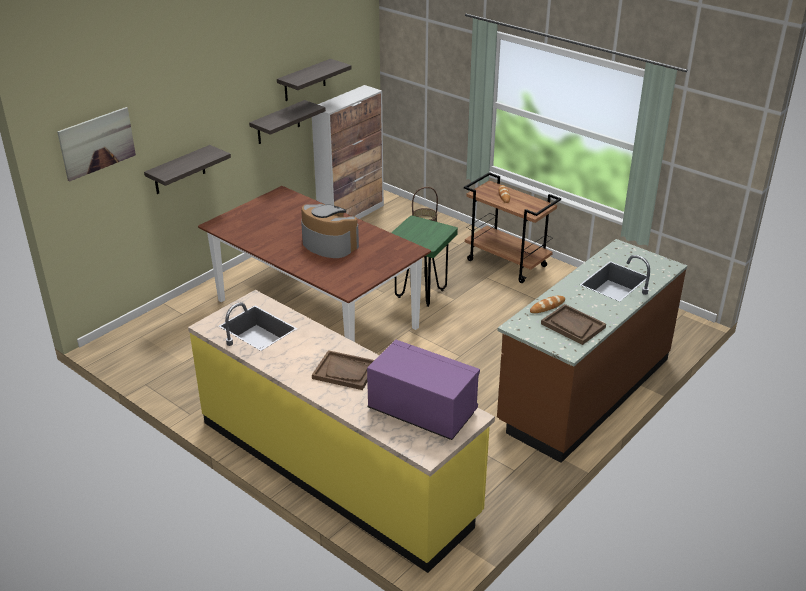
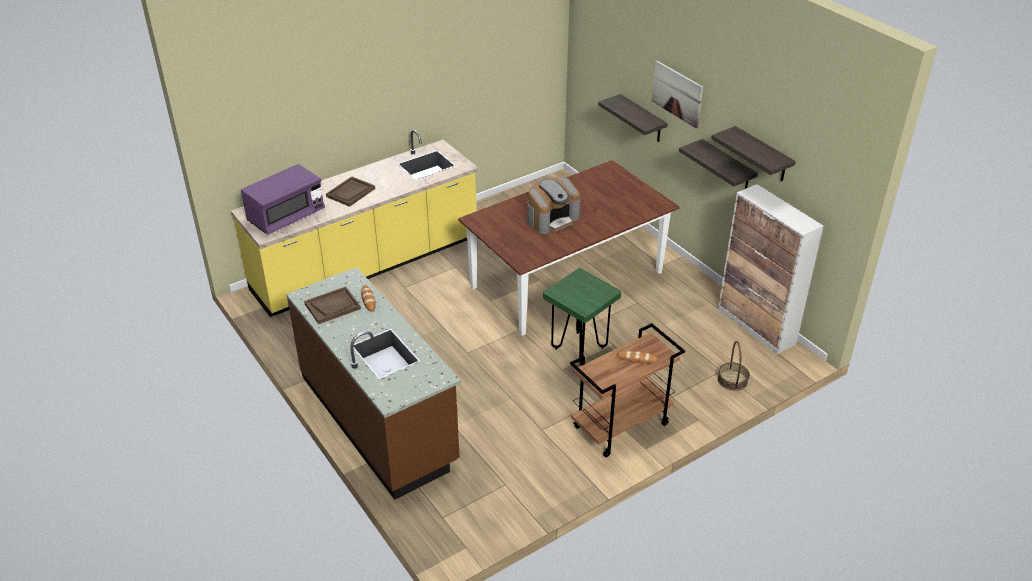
camera: 105 degrees right, 5 degrees up
(97, 143) = (599, 43): picture -> picture (677, 93)

